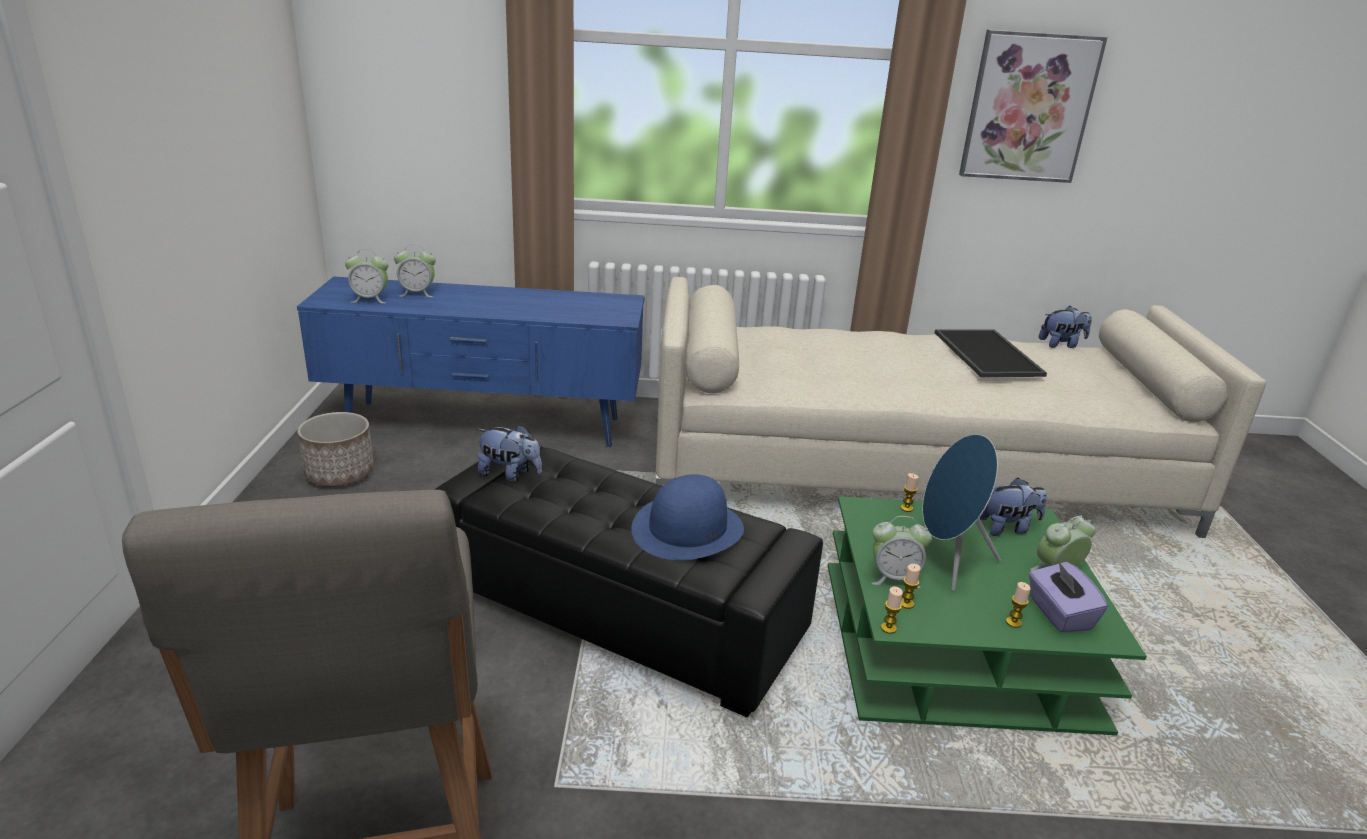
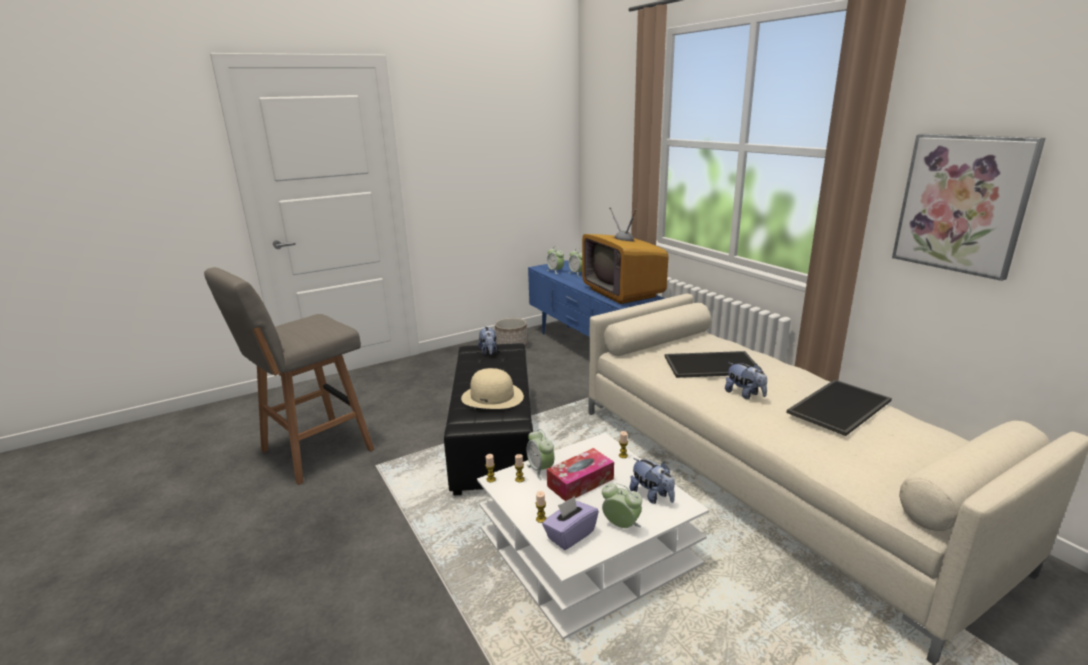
camera: 60 degrees right, 5 degrees down
(559, 302) = (623, 292): none -> television
(688, 528) = (492, 397): blue hat -> beige hat
(827, 358) = (712, 364): none -> tray
(947, 561) = (580, 482): blue speaker -> tissue box
(954, 643) = (587, 547): green coffee table -> white coffee table
(1061, 344) = (947, 433): plush toy -> plush toy (744, 394)

